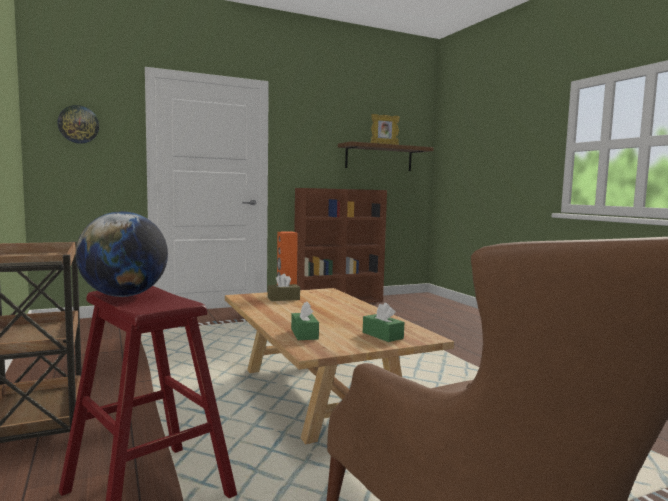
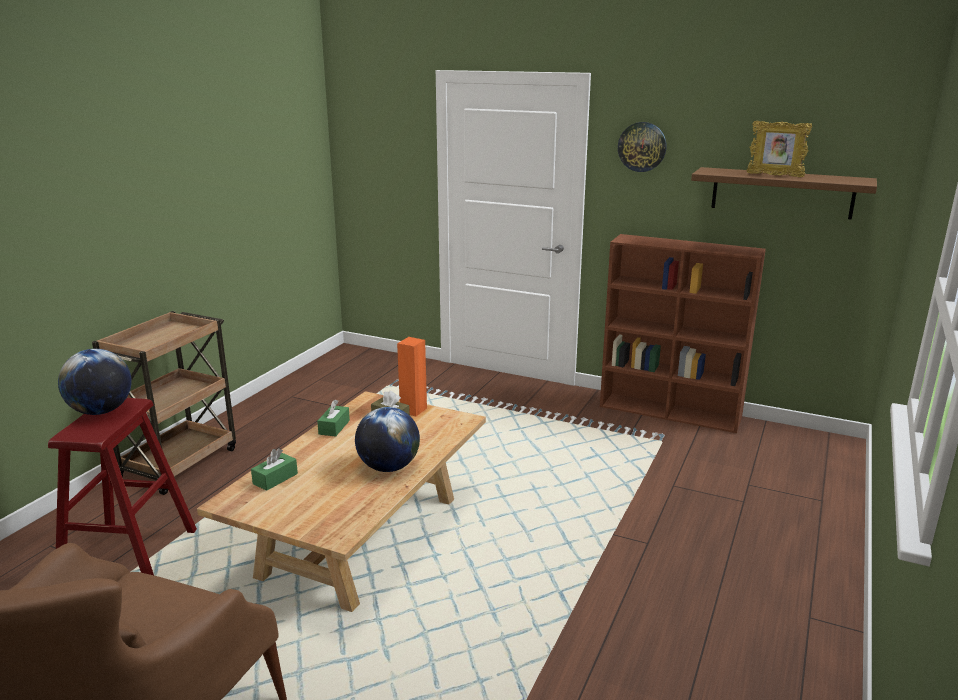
camera: 50 degrees right, 15 degrees up
(78, 124) = (374, 144): wall clock -> wall clock (642, 147)
(354, 312) = (388, 467): none -> globe
(382, 335) = (316, 513): green tissue box -> green tissue box (334, 427)

